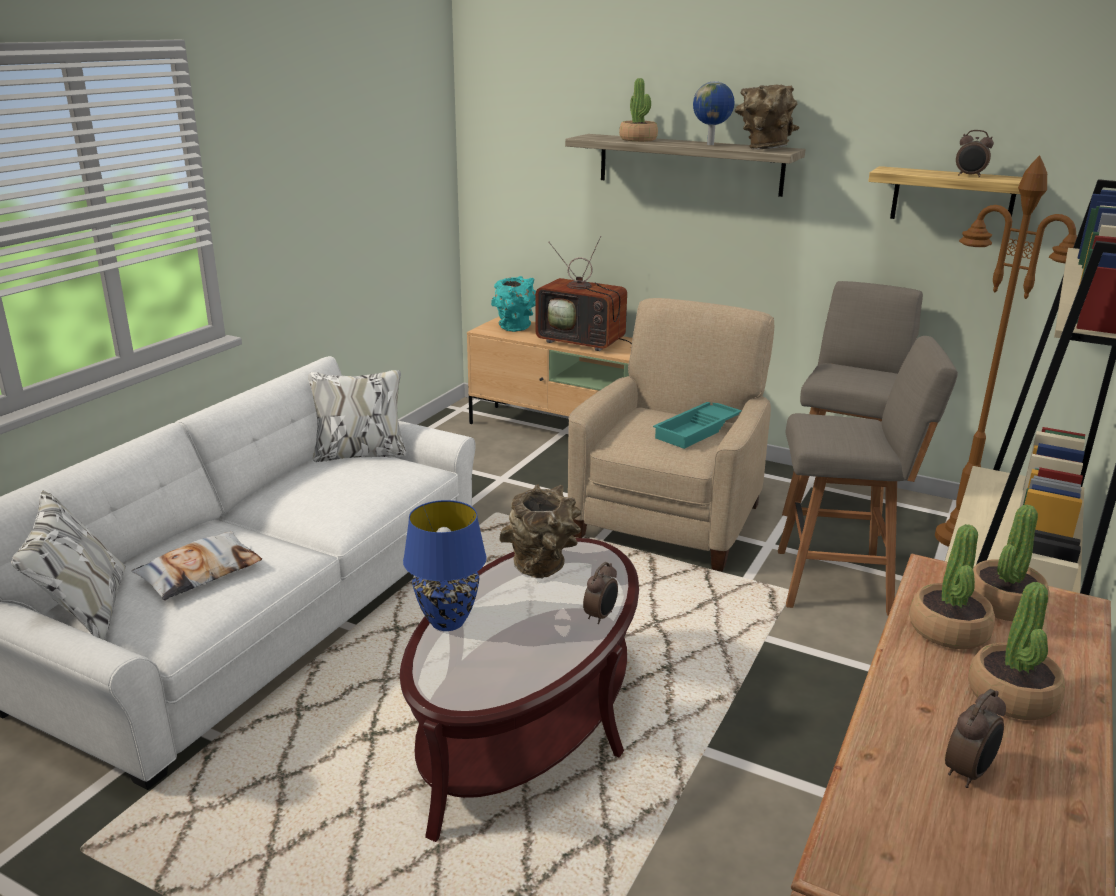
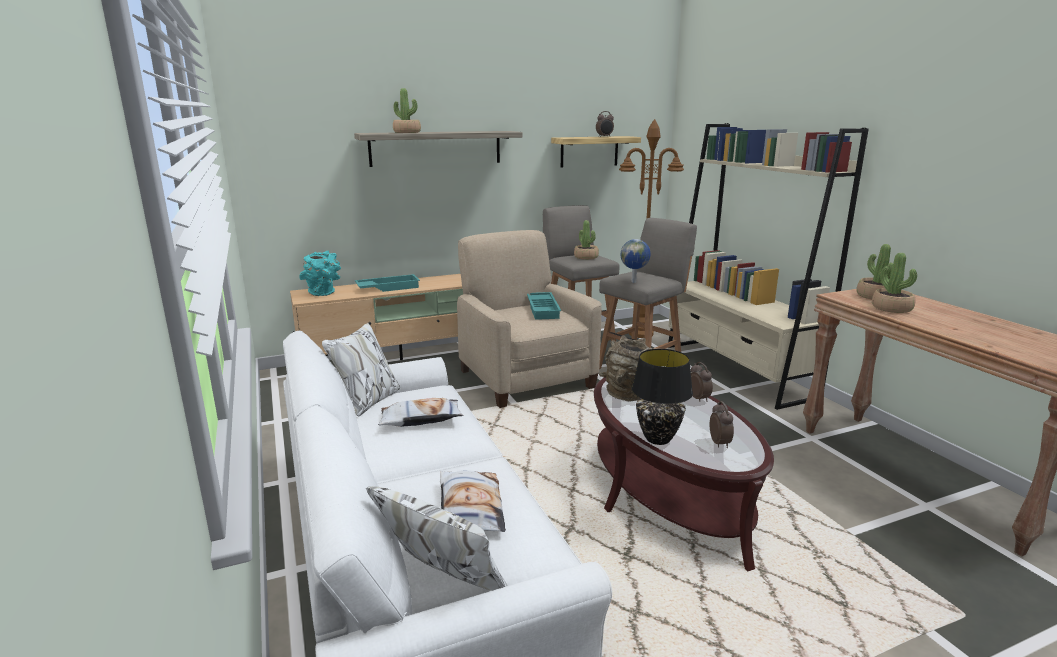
camera: 50 degrees left, 5 degrees down
(339, 487) = (420, 419): none -> pillow
(448, 621) = (657, 438): blue table lamp -> black table lamp
(584, 341) = (388, 287): television -> turquoise tray
(711, 145) = (460, 131): globe -> globe (634, 282)
(763, 149) = (495, 131): brown vase -> none
(969, 772) = (1006, 336): alarm clock -> alarm clock (720, 443)
(1012, 696) = (950, 316): potted plant -> potted plant (586, 257)

